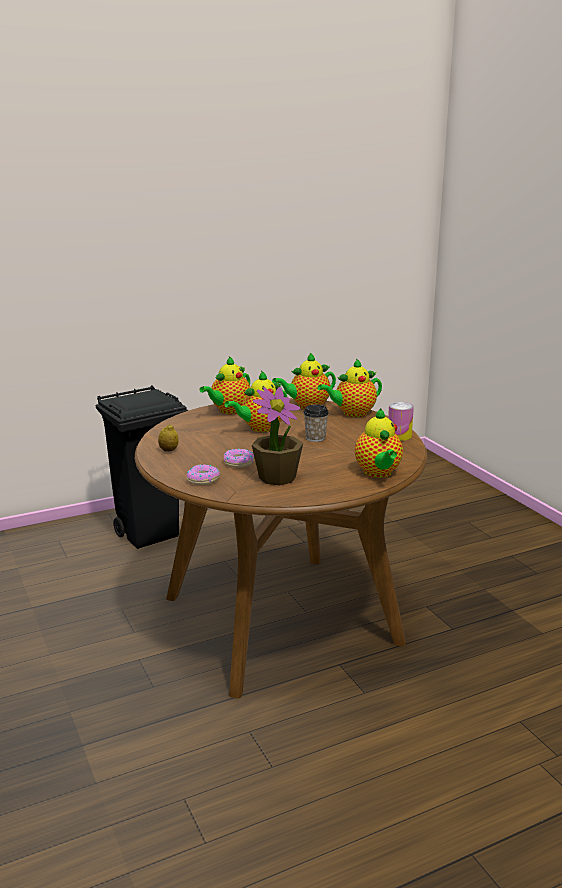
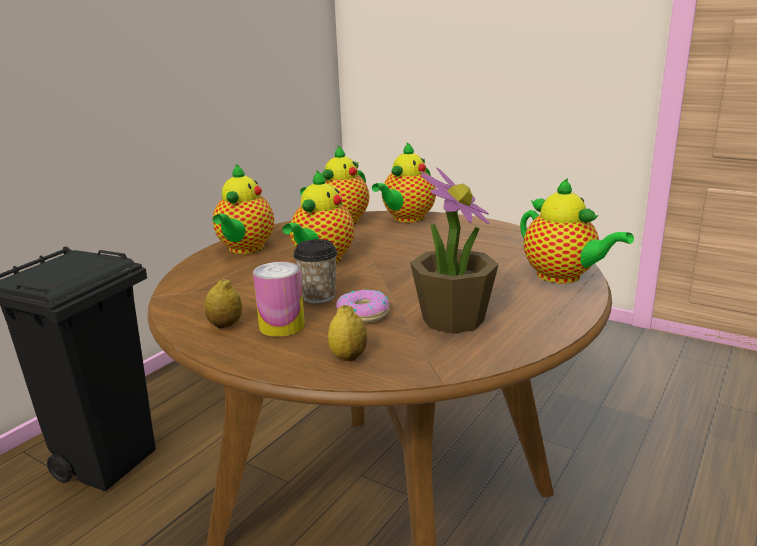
camera: 30 degrees left, 0 degrees up
(202, 479) = (348, 357): donut -> lemon
(315, 438) = (412, 255): cup -> cup (318, 296)
(399, 436) = (501, 230): can -> can (282, 326)

